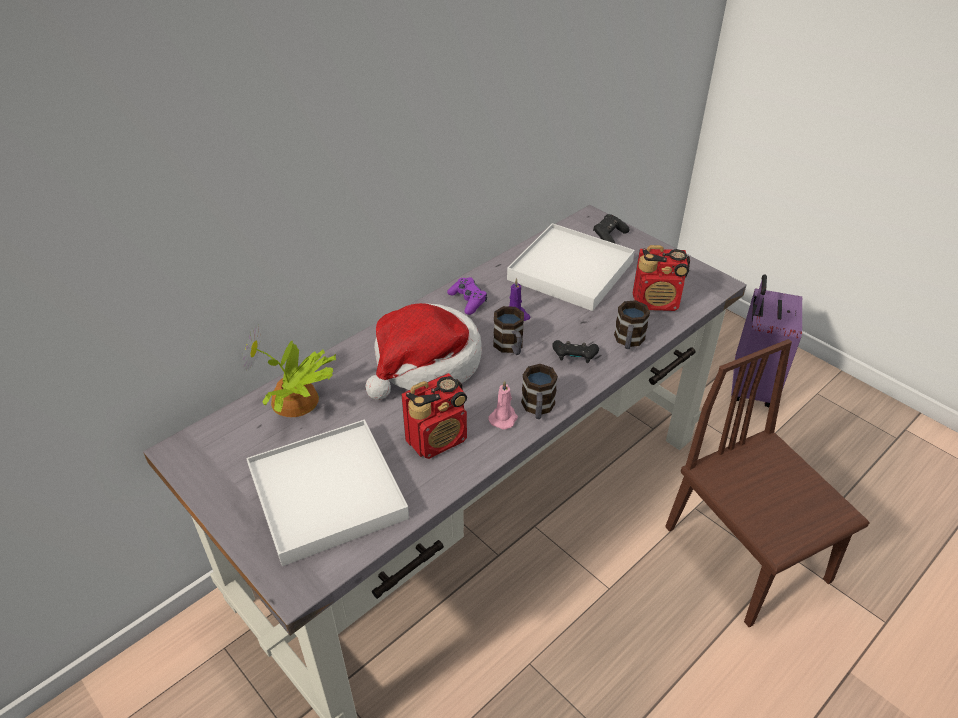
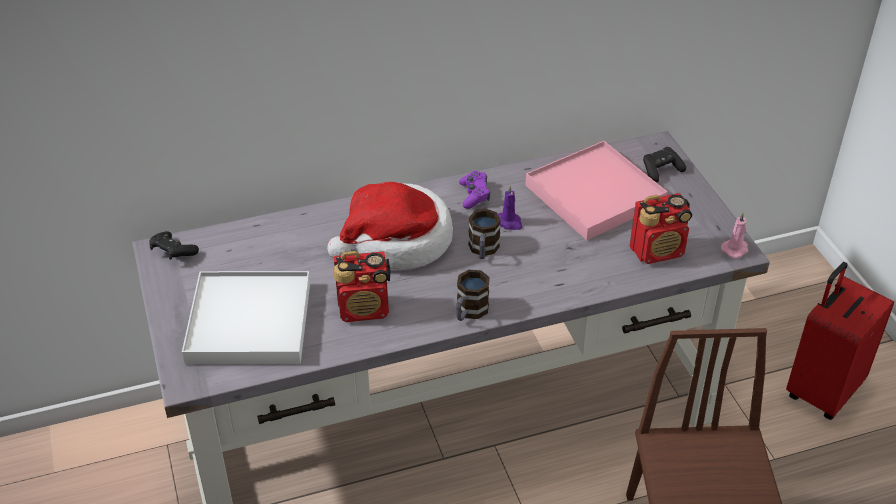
camera: 25 degrees right, 0 degrees up
(296, 402) = (269, 240): potted plant -> none
(504, 418) = (433, 310): pink candle -> pink candle (735, 249)
(570, 271) = (594, 195): white tray -> pink tray
(574, 358) = (535, 278): black game controller -> black game controller (173, 253)
(628, 341) = (599, 279): mug -> none
(656, 302) = (658, 251): radio -> radio turned 45 degrees counterclockwise
(750, 387) = (822, 390): purple suitcase -> red suitcase

